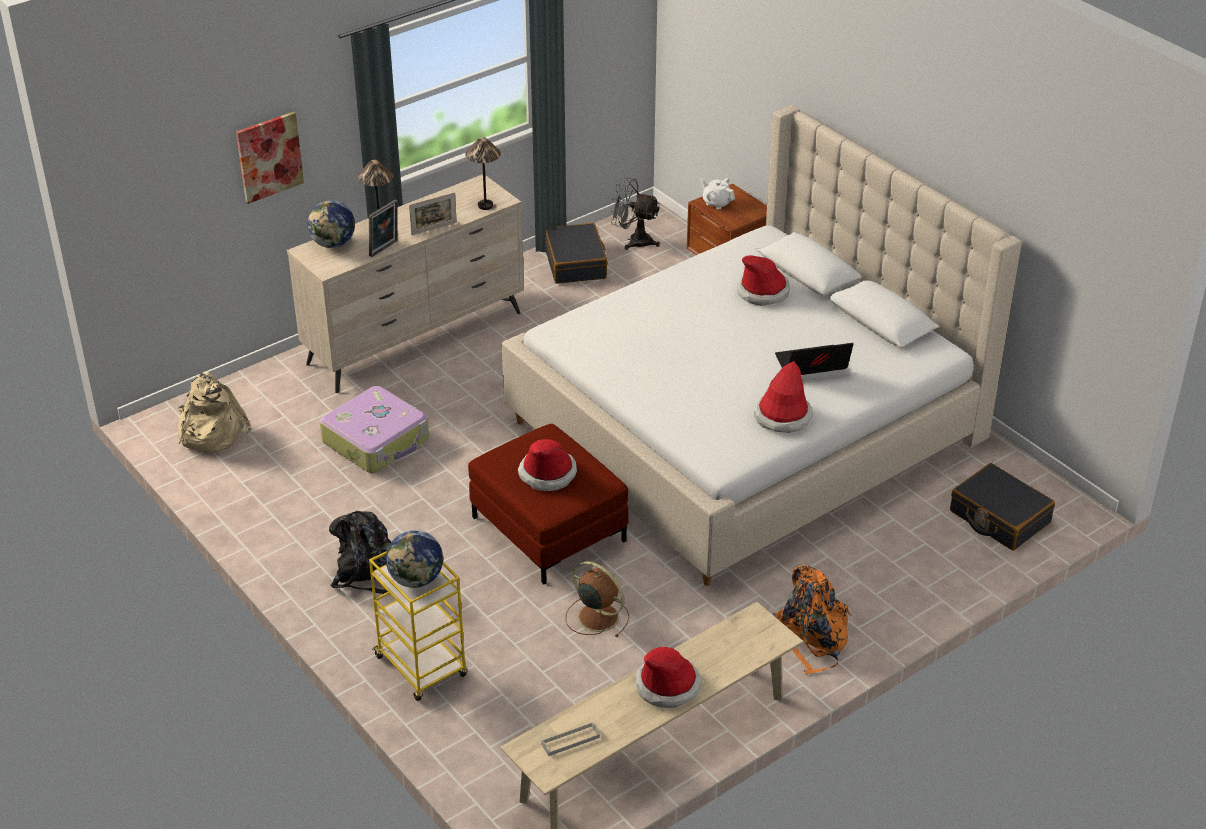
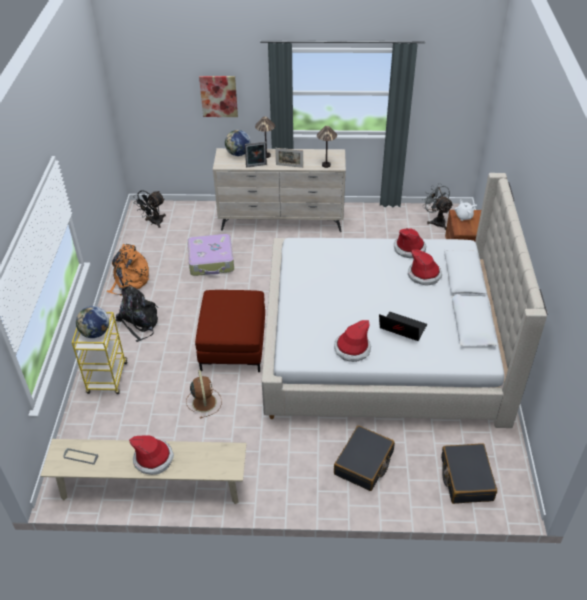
camera: 40 degrees right, 5 degrees up
(210, 433) = (154, 222): beige backpack -> black fan
(547, 474) = (228, 315): hat -> hat (409, 248)
(576, 263) = (395, 219): black suitcase -> black suitcase (364, 463)
(812, 637) = (288, 480): orange backpack -> orange backpack (129, 281)

